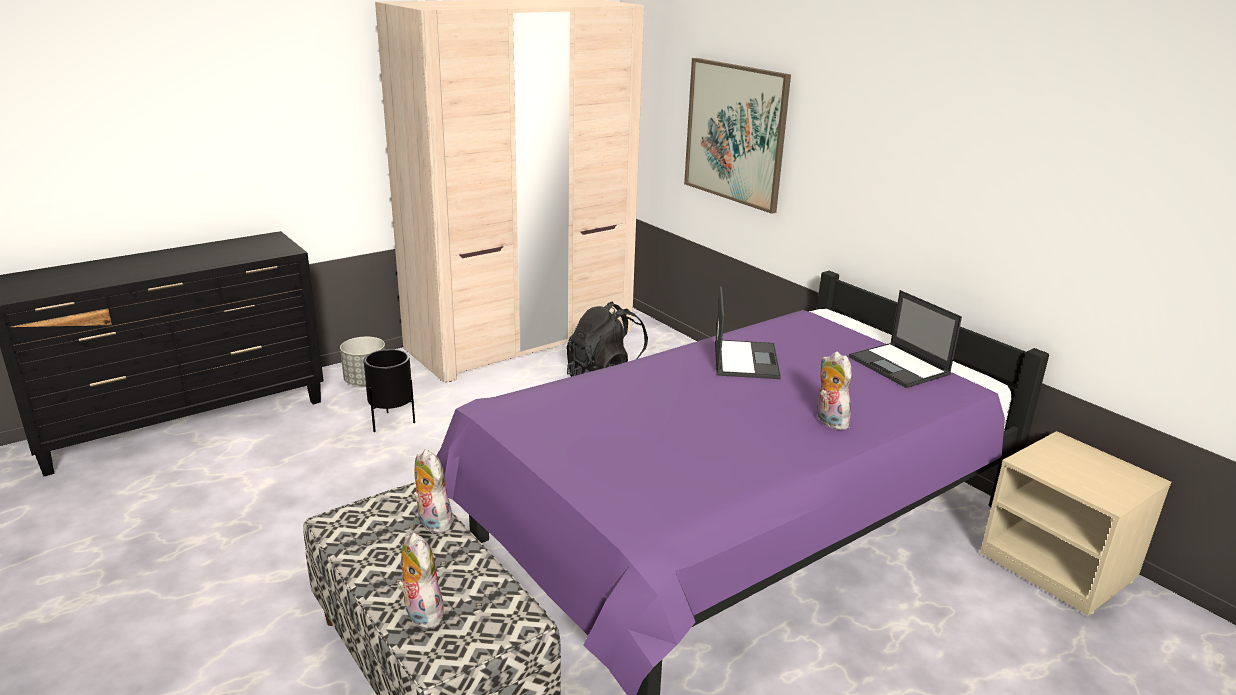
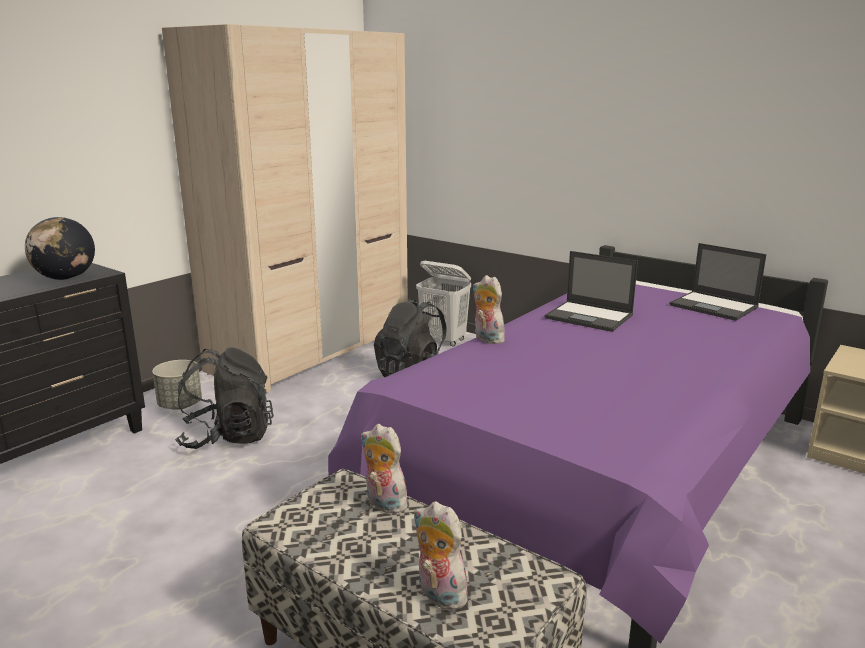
camera: 15 degrees left, 5 degrees down
(253, 253) = (65, 278): none -> globe
(392, 422) = (227, 437): black planter -> black backpack
(664, 348) = (444, 340): none -> white laundry basket
(735, 133) = (496, 140): picture -> none
(745, 359) = (590, 317): laptop -> laptop turned 135 degrees clockwise
(828, 421) = (703, 352): plush toy -> plush toy (486, 339)

